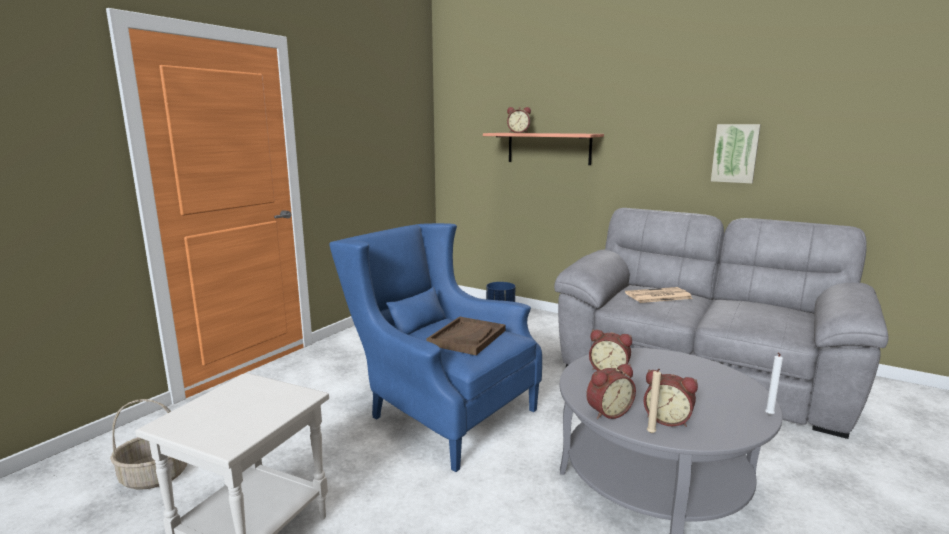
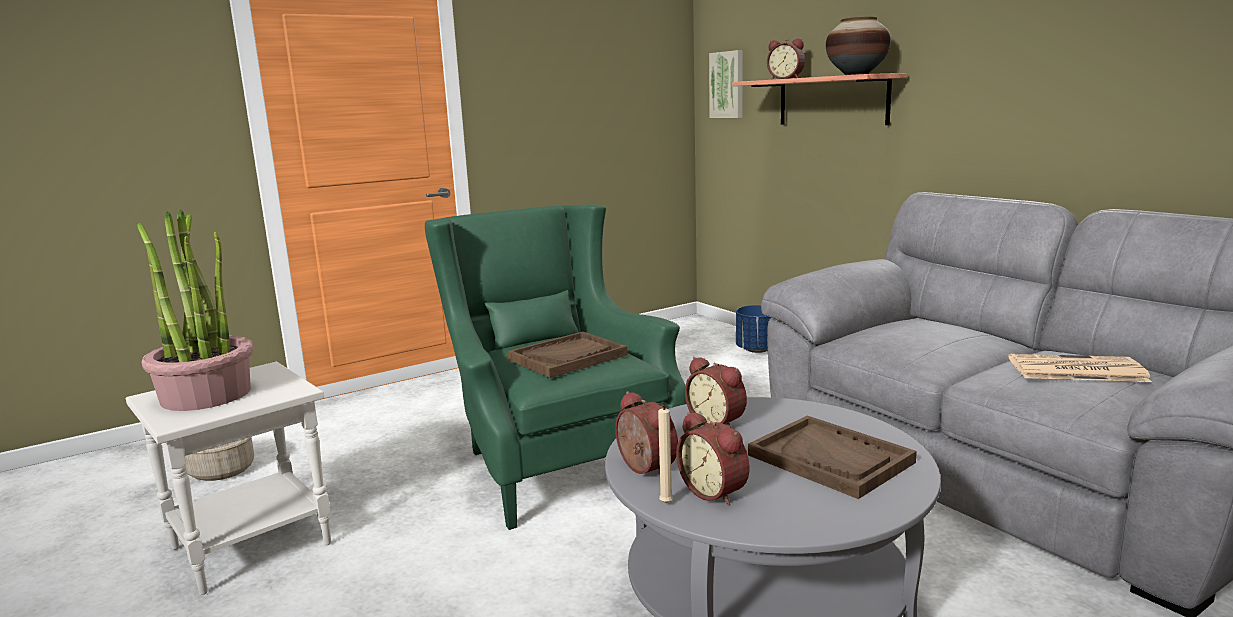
camera: 25 degrees right, 0 degrees up
(222, 413) = (206, 394): none -> potted plant
(440, 412) = (555, 459): blue armchair -> green armchair
(576, 133) = (856, 74): none -> vase
(607, 412) = (643, 468): alarm clock -> alarm clock turned 120 degrees counterclockwise
(657, 296) = (924, 334): newspaper -> newspaper (1074, 370)
(699, 384) = (830, 459): none -> brown tray
(735, 153) = (1115, 94): picture -> picture (728, 85)
(768, 415) = (885, 515): white candle -> none

